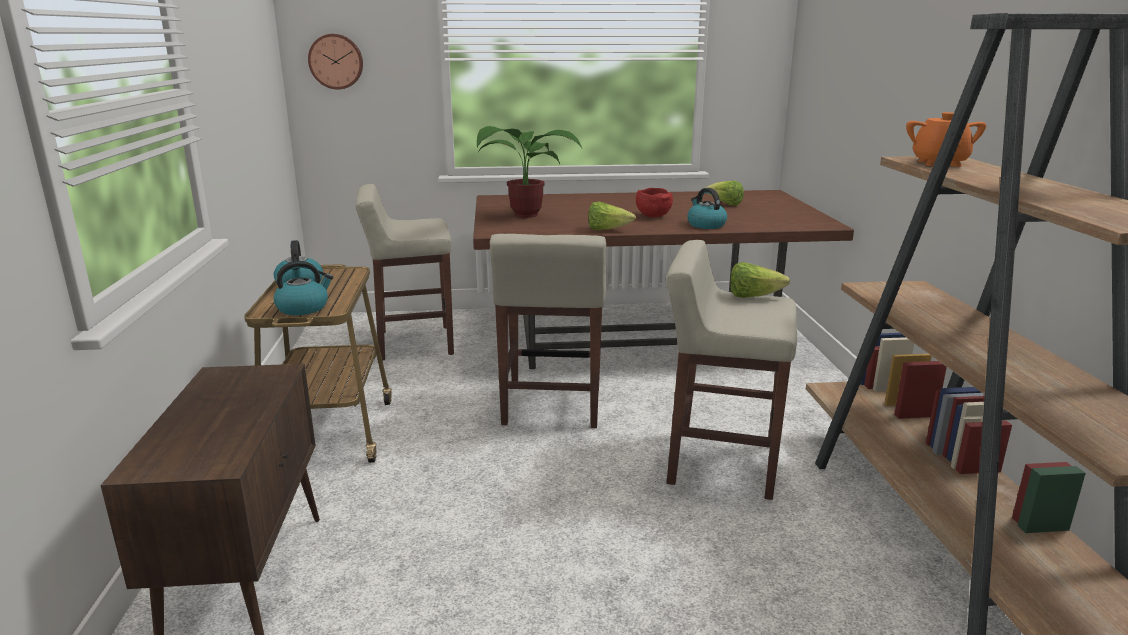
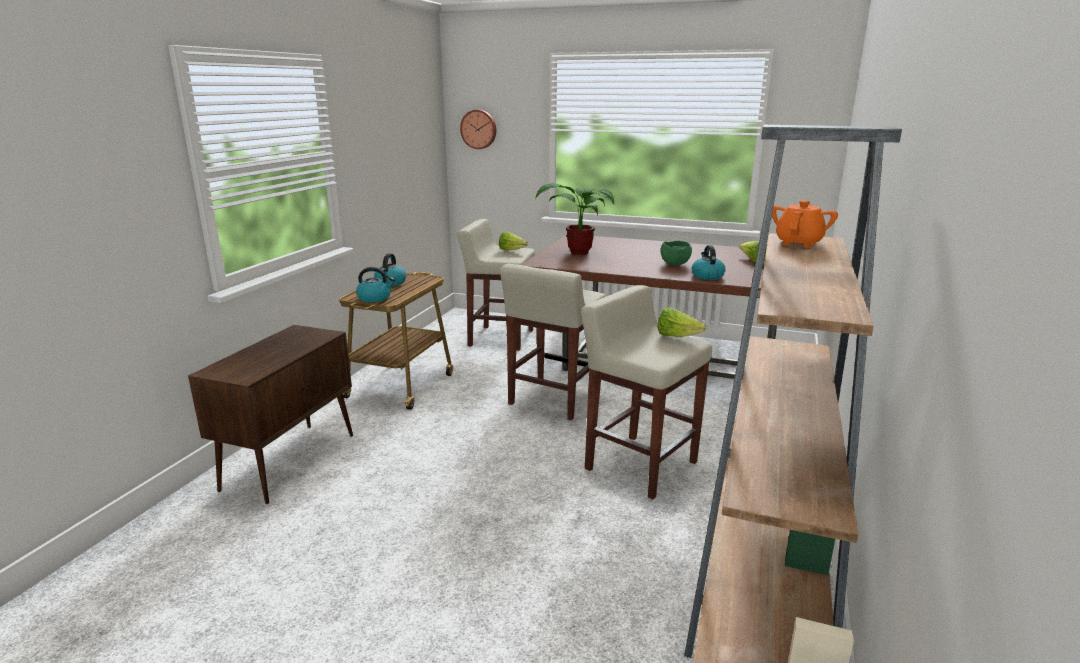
camera: 25 degrees right, 0 degrees up
(607, 230) = (622, 271): lettuce -> lettuce (512, 251)
(652, 216) = (674, 264): red bowl -> green bowl

